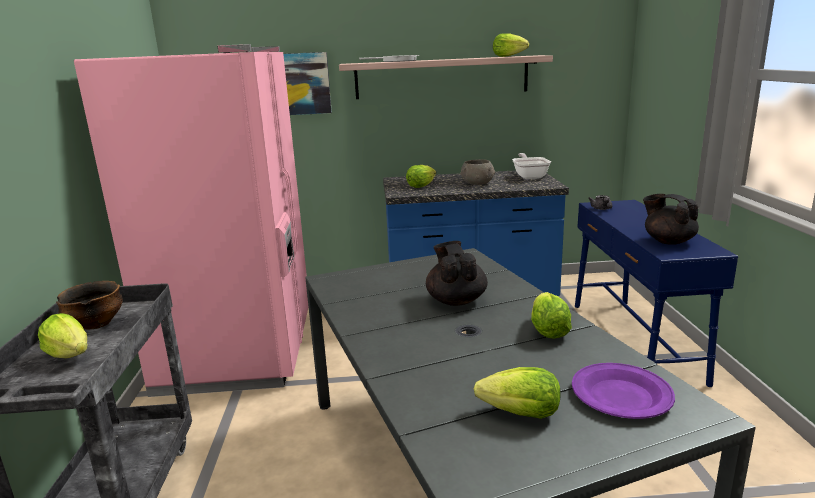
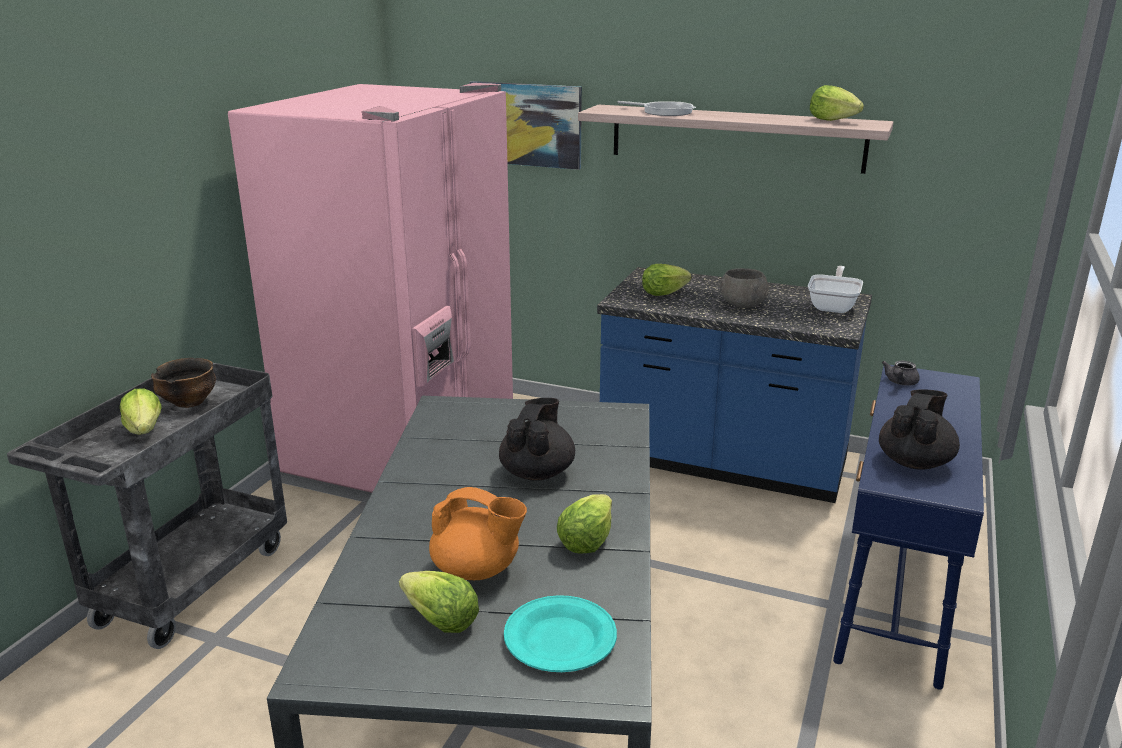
camera: 25 degrees right, 5 degrees up
(499, 370) = (477, 570): none -> orange teapot
(620, 395) = (560, 638): purple plate -> turquoise plate
(668, 241) = (914, 462): black teapot -> black teapot turned 45 degrees clockwise

